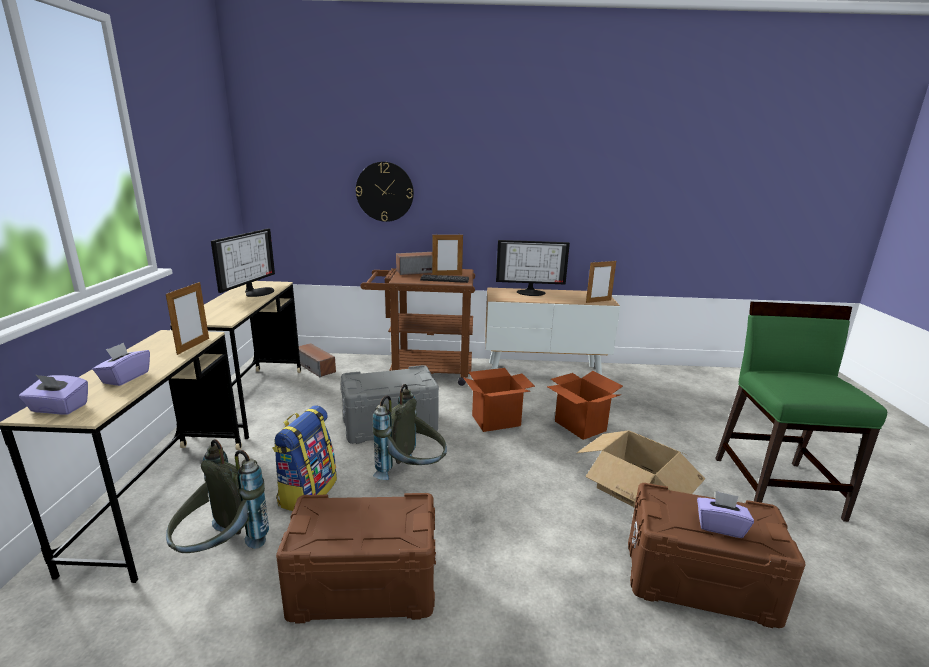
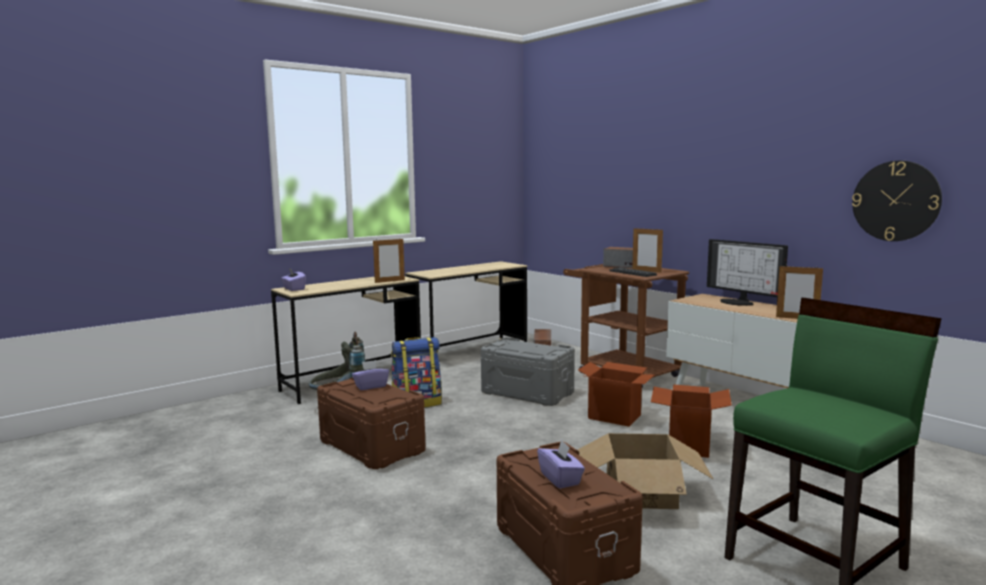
camera: 50 degrees right, 10 degrees down
(125, 377) = (336, 285): purple tissue box -> purple tissue box (370, 386)
(257, 292) = (489, 266): monitor -> none
(384, 192) = (619, 189): wall clock -> wall clock (895, 201)
(412, 474) = (489, 419): grey backpack -> none

